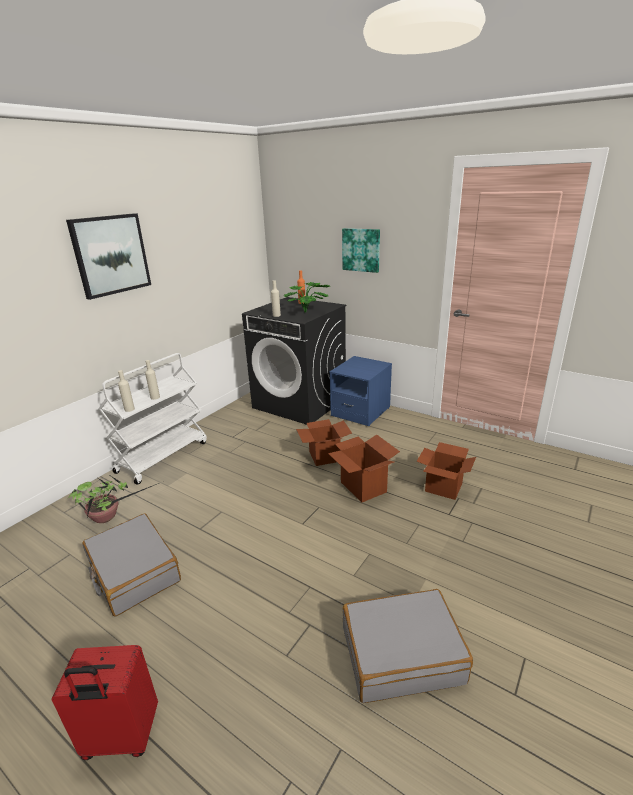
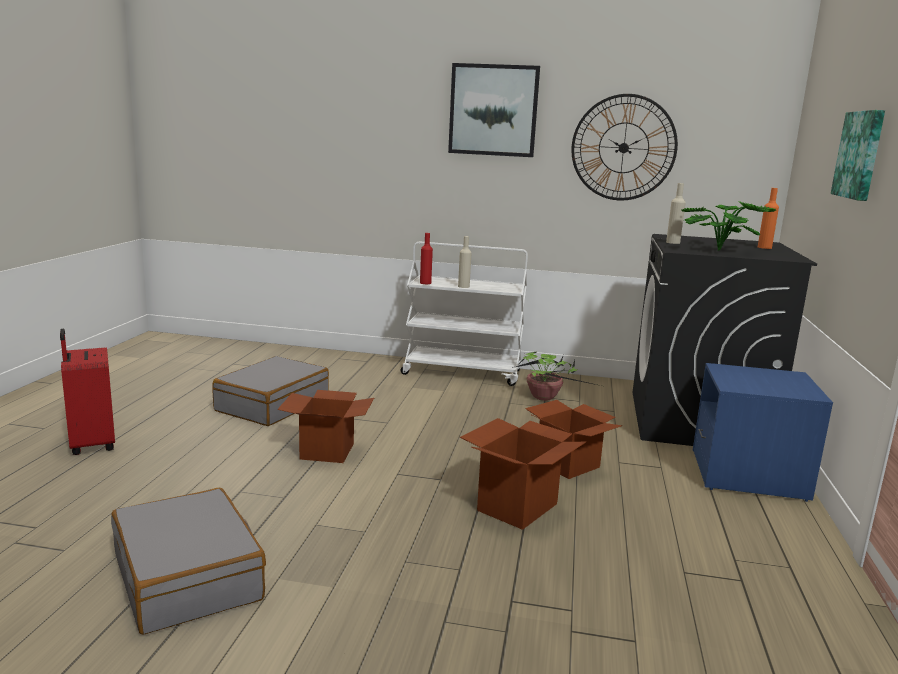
camera: 65 degrees right, 10 degrees down
(107, 517) = (342, 375): potted plant -> potted plant (545, 398)
(129, 409) = (425, 283): beige bottle -> red bottle
(197, 263) = (623, 148): none -> wall clock
(443, 487) = (591, 589): cardboard box -> cardboard box (327, 451)

